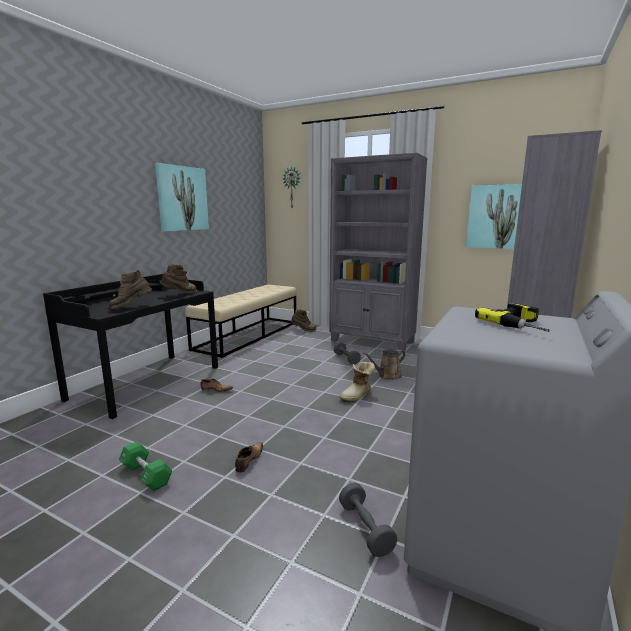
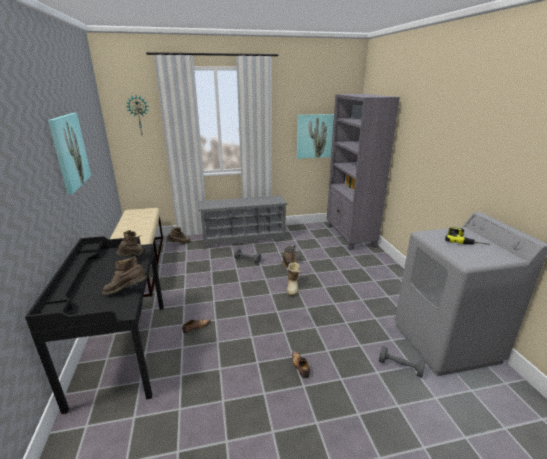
camera: 40 degrees left, 10 degrees up
(131, 307) = (127, 291): brown boot -> brown boot turned 75 degrees clockwise
(146, 475) = (256, 418): green dumbbell -> none
(372, 342) = (244, 239): grey bookcase -> grey shoe rack

